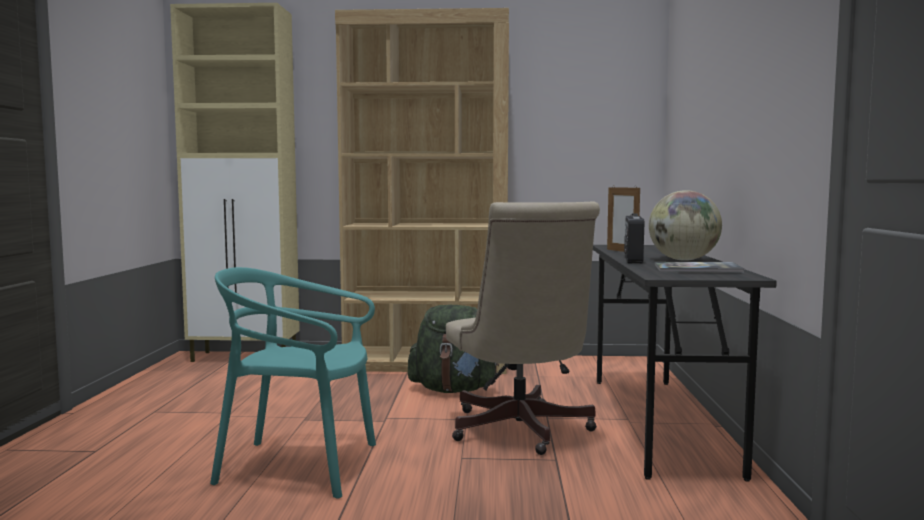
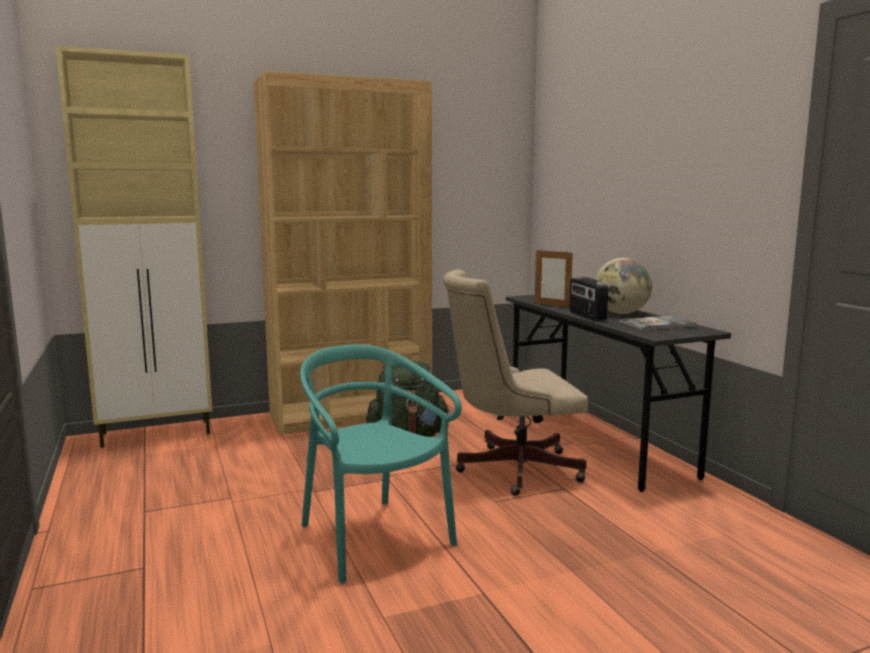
camera: 25 degrees left, 5 degrees up
(299, 466) = (373, 538): turquoise chair -> turquoise chair turned 75 degrees clockwise
(521, 432) = (510, 469): beige office chair -> beige office chair turned 120 degrees clockwise

